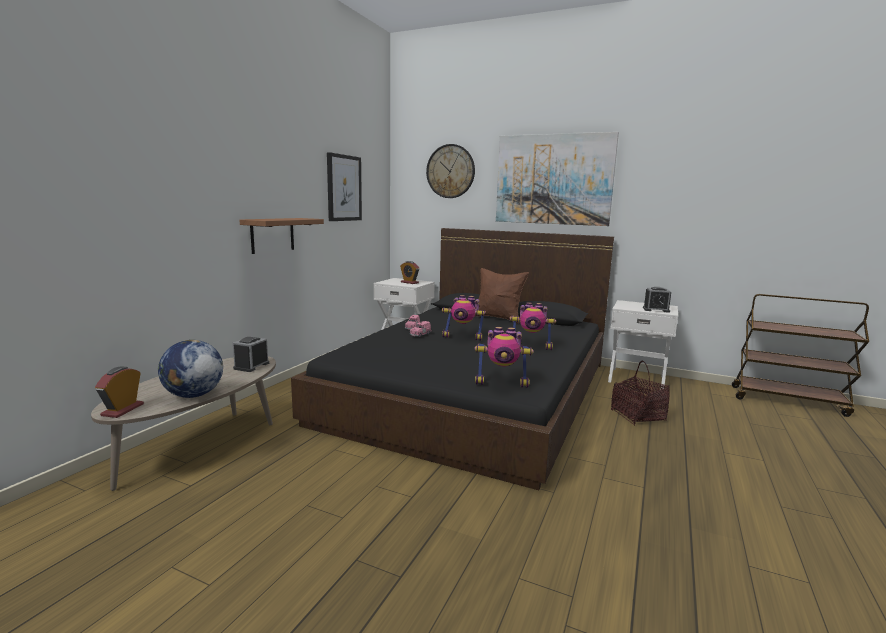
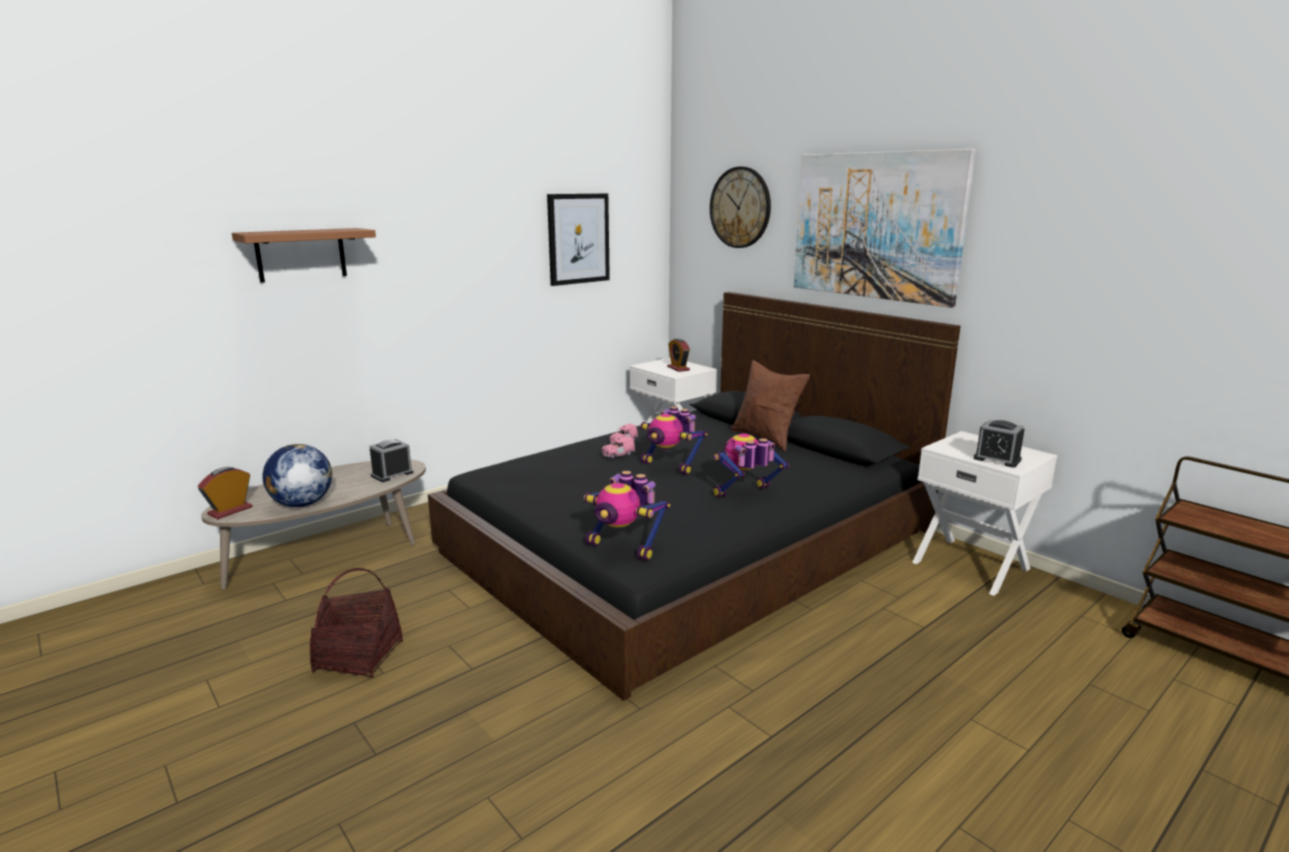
camera: 25 degrees right, 5 degrees up
(272, 235) = (457, 310): shelf -> shelf (301, 254)
(530, 346) = (745, 495): toy robot -> toy robot turned 120 degrees clockwise
(637, 415) = (895, 627): basket -> basket (359, 657)

